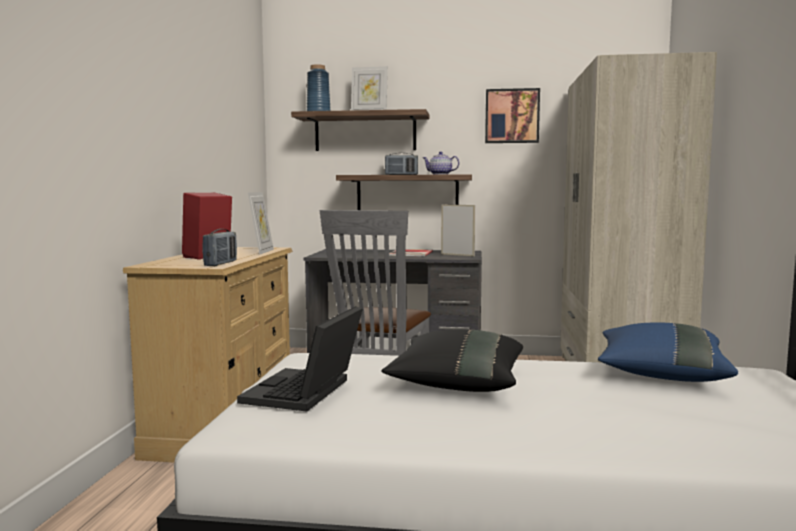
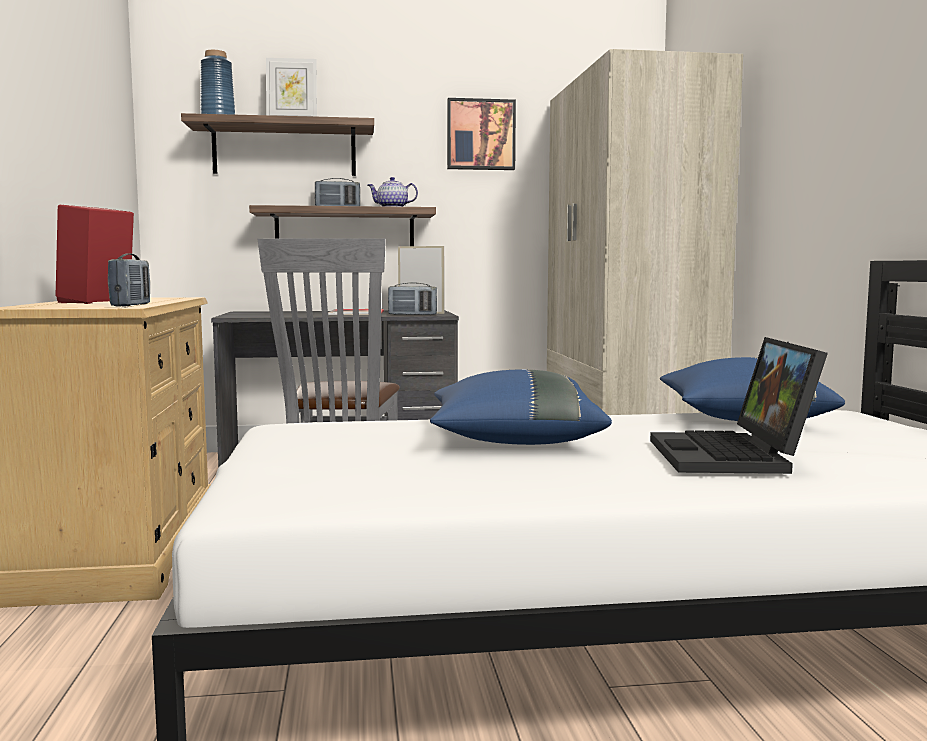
camera: 15 degrees left, 0 degrees up
(262, 252) = (171, 299): picture frame -> none
(305, 393) = (320, 460): laptop -> laptop (733, 457)
(448, 257) = (412, 315): none -> radio
(457, 384) = (513, 440): black pillow -> blue pillow

